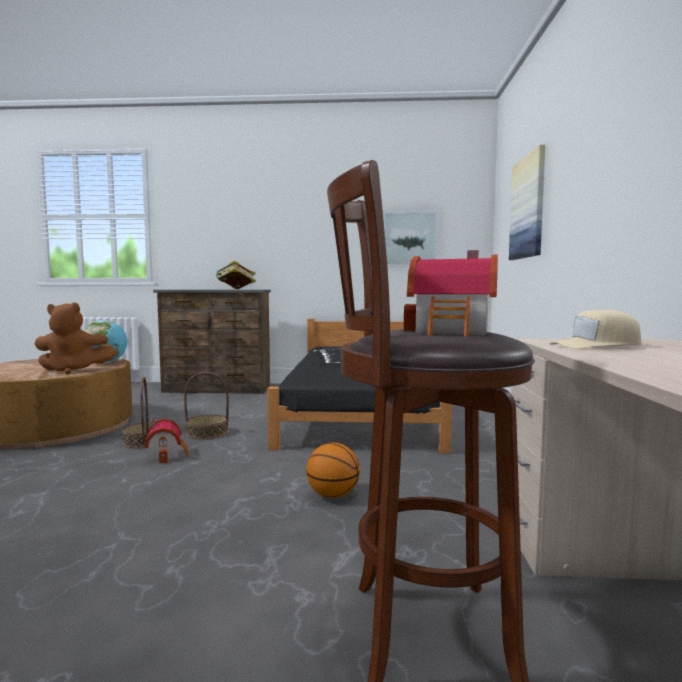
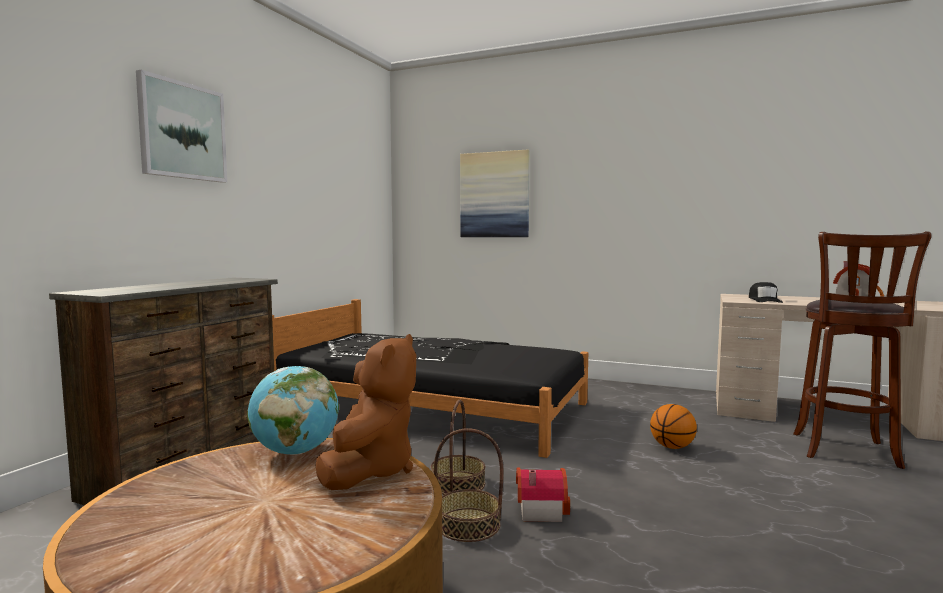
camera: 70 degrees left, 0 degrees up
(236, 289) = (214, 281): book -> none
(409, 239) = (342, 207): picture -> picture (182, 131)
(596, 345) = (764, 300): beige cap -> black cap

